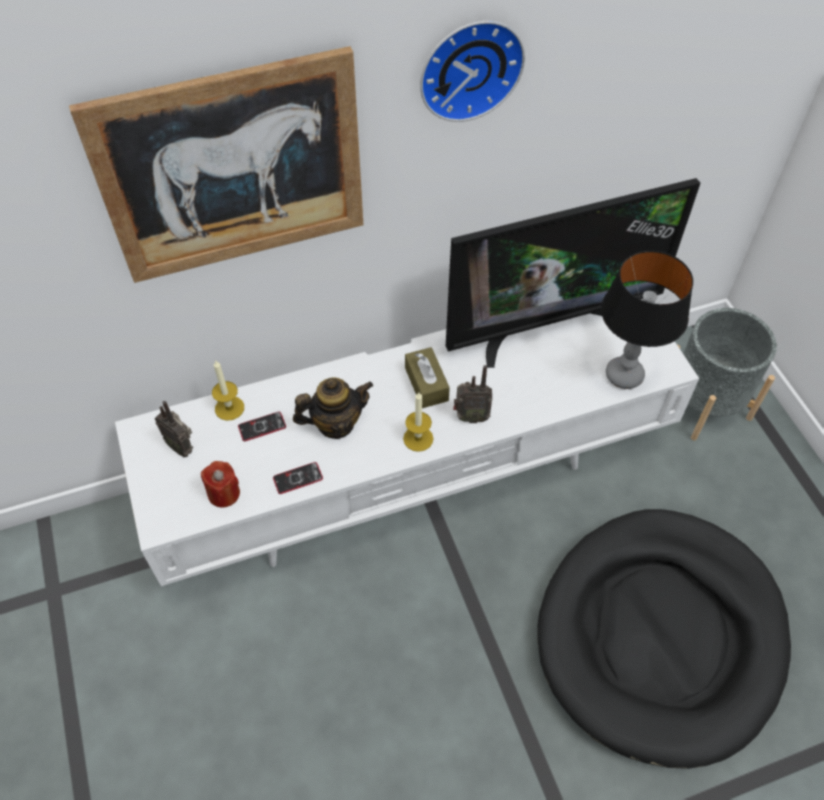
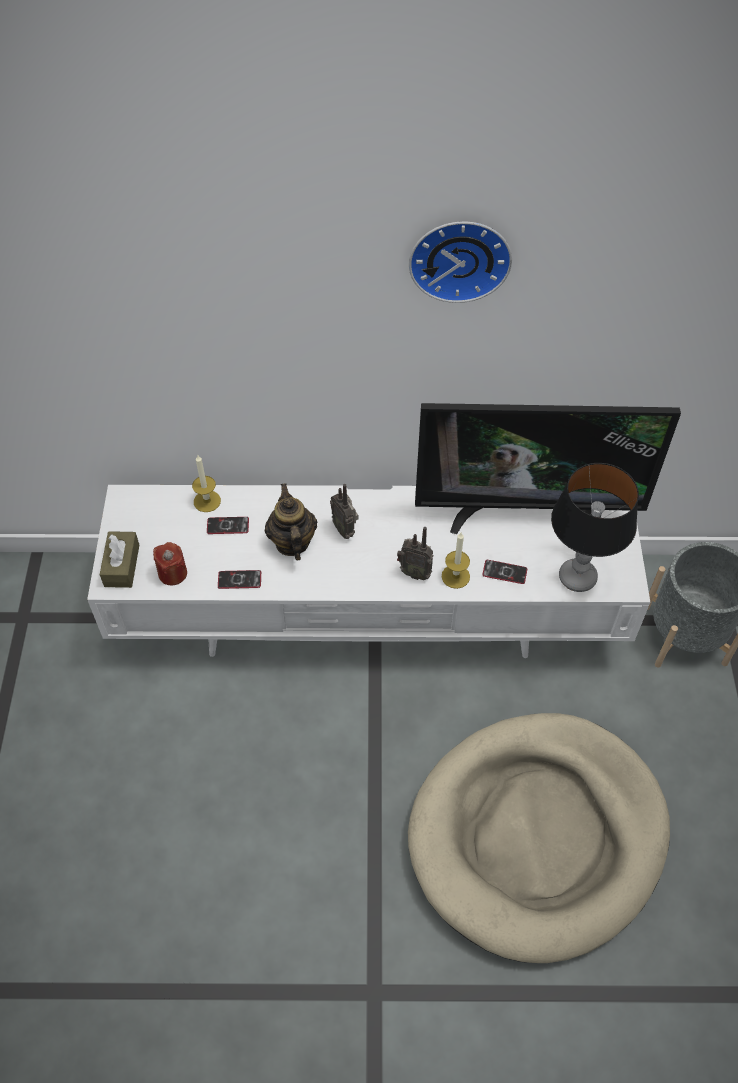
camera: 20 degrees right, 0 degrees up
(182, 447) = (154, 523): radio -> radio (345, 529)
(233, 169) = (235, 296): picture -> none
(335, 424) = (292, 542): teapot -> teapot turned 105 degrees counterclockwise
(418, 438) = (359, 577): candle -> candle (455, 576)
(426, 384) = (388, 531): brown tissue box -> brown tissue box (122, 565)
(555, 390) = (504, 572): none -> phone
(660, 635) = (537, 835): black dog bed -> beige dog bed

